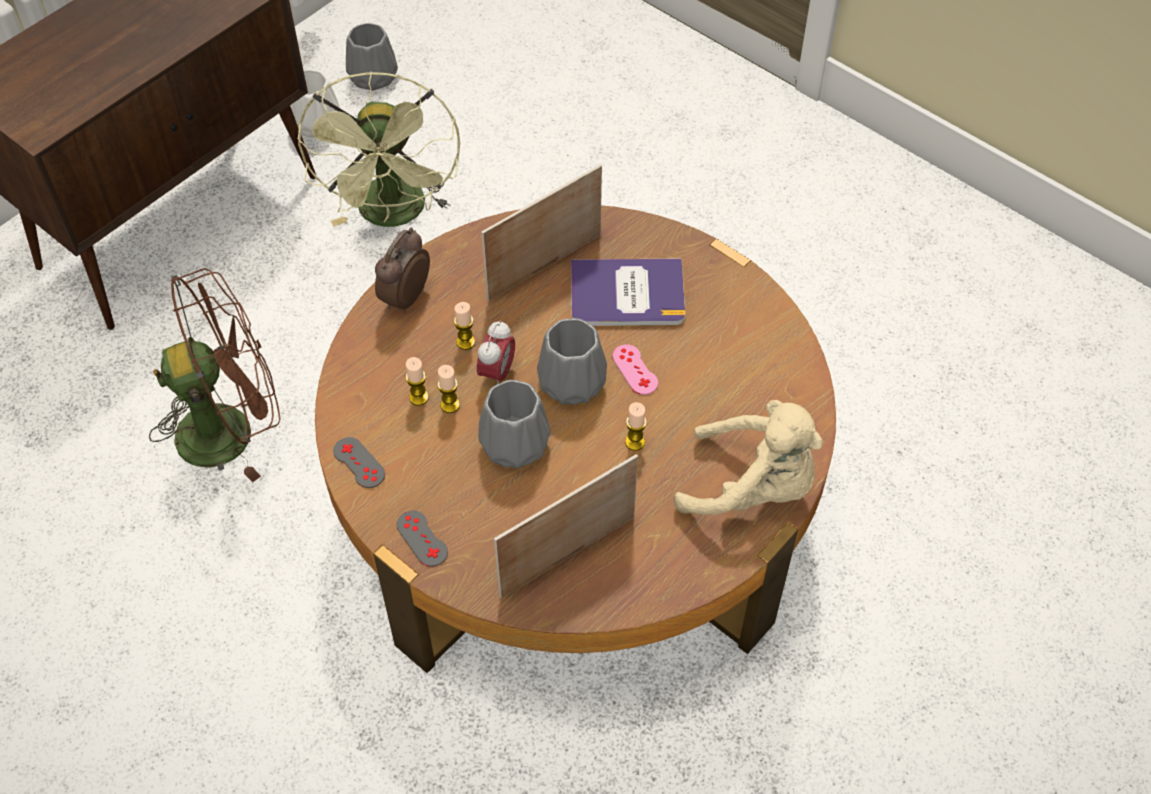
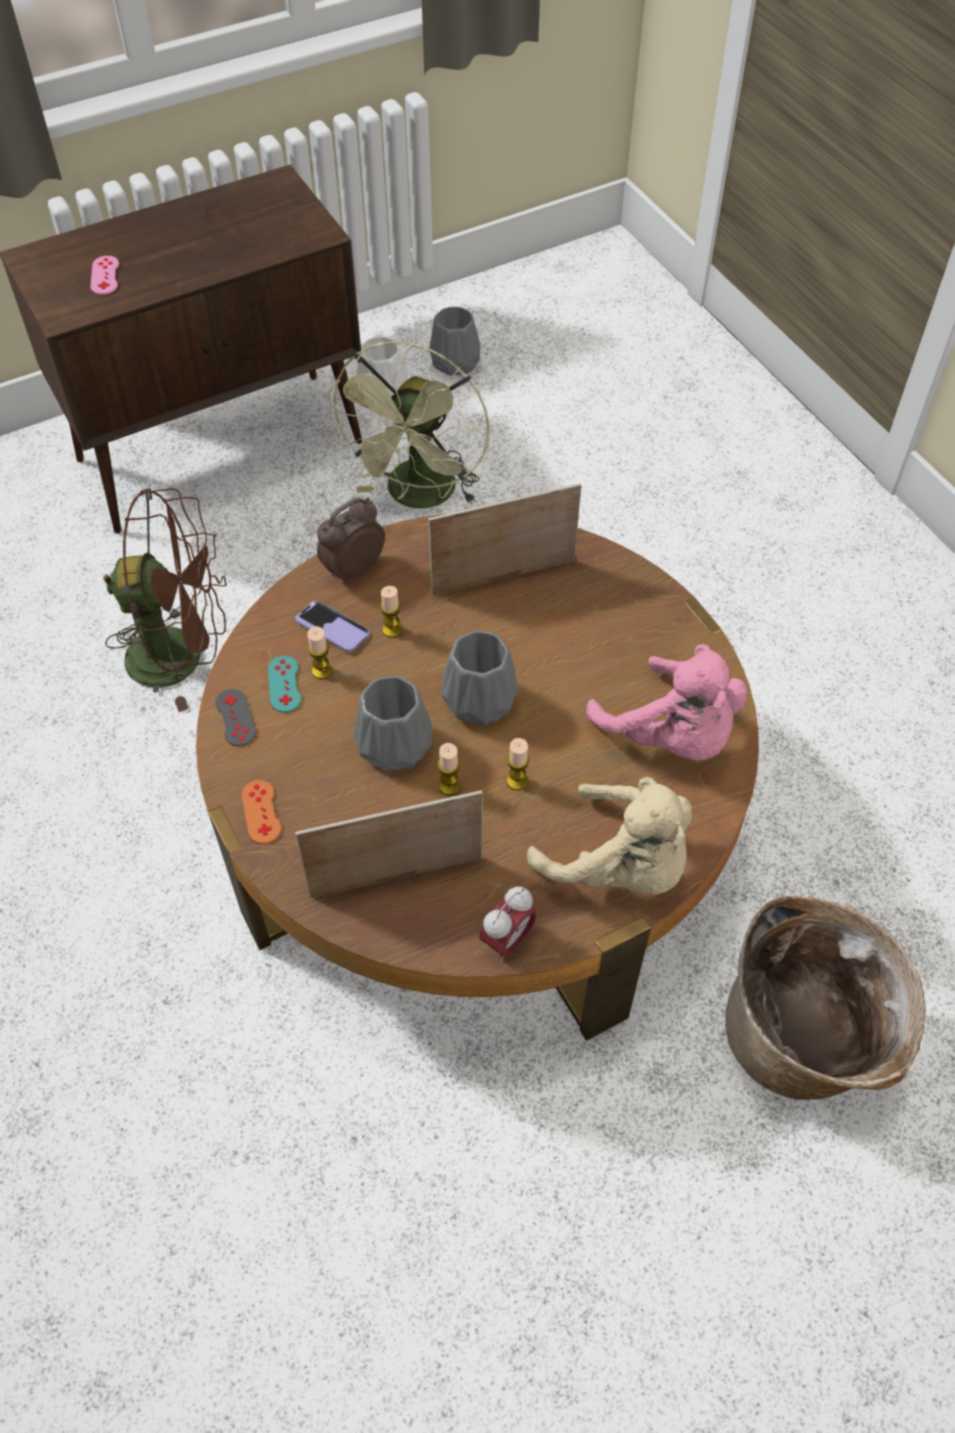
camera: 20 degrees right, 0 degrees up
(390, 419) = (284, 684): none -> turquoise game controller
(410, 356) = (332, 628): none -> phone
(422, 538) = (261, 812): grey game controller -> orange game controller
(450, 405) = (348, 687): candle -> candle (449, 786)
(497, 373) = (409, 669): alarm clock -> alarm clock (507, 940)
(627, 294) = (575, 627): book -> none
(635, 370) = (550, 707): pink game controller -> pink game controller (105, 276)
(748, 364) = (671, 736): none -> pink plush toy
(924, 593) = (804, 1041): none -> basket

